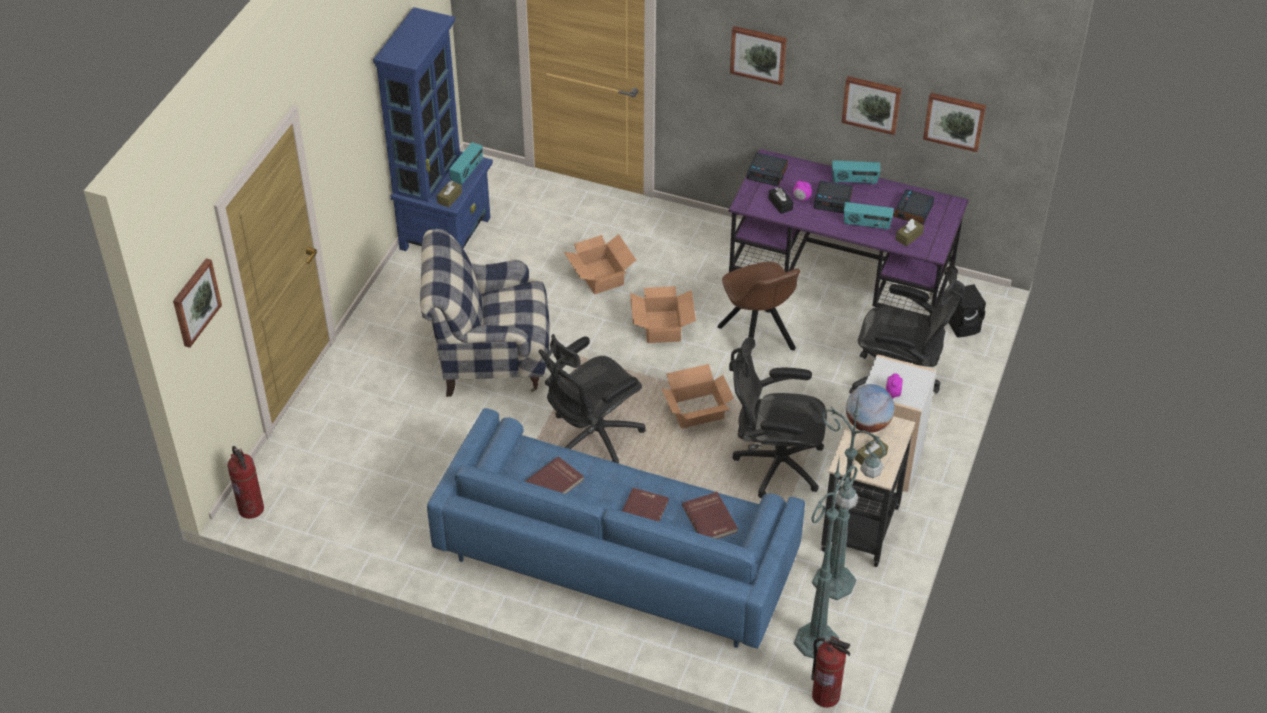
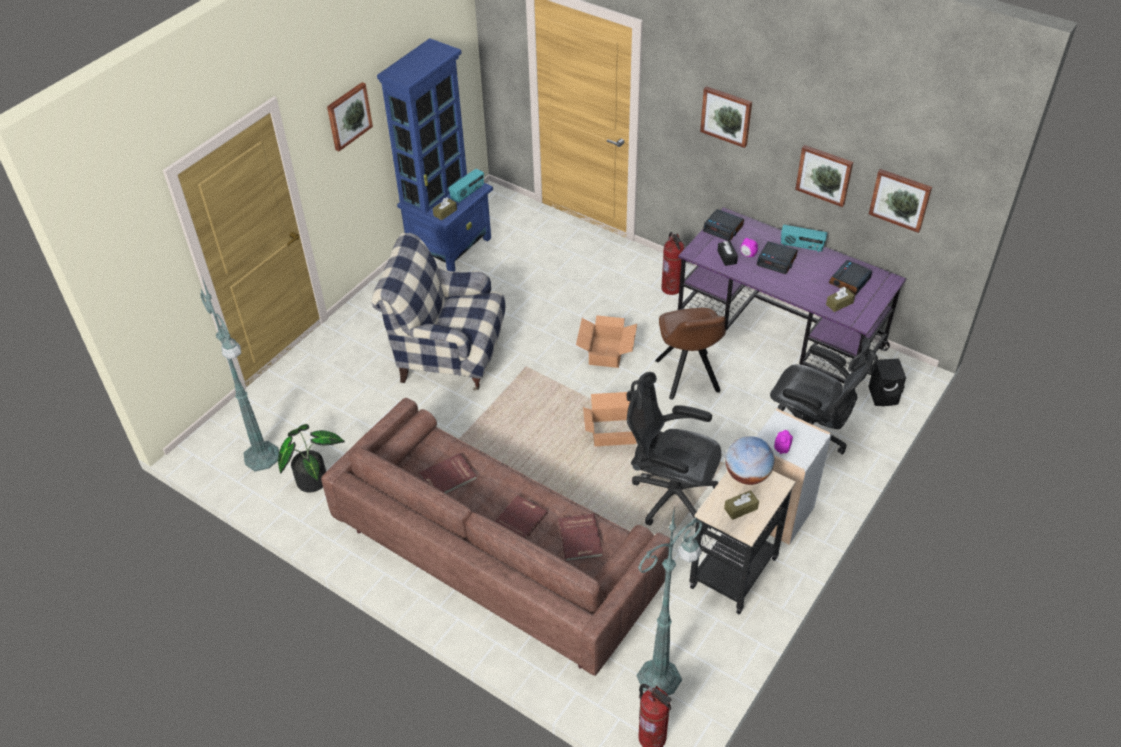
camera: 15 degrees right, 0 degrees up
(195, 302) = (136, 257): picture -> picture (348, 116)
(251, 509) = (201, 451): fire extinguisher -> fire extinguisher (671, 288)
(389, 513) = (313, 477): none -> potted plant
(593, 437) = (513, 440): office chair -> none
(600, 275) = (567, 300): cardboard box -> none
(616, 558) = (497, 557): blue sofa -> brown sofa
(836, 583) = (694, 623): green floor lamp -> green floor lamp (262, 458)
(866, 225) = (802, 287): radio -> none

